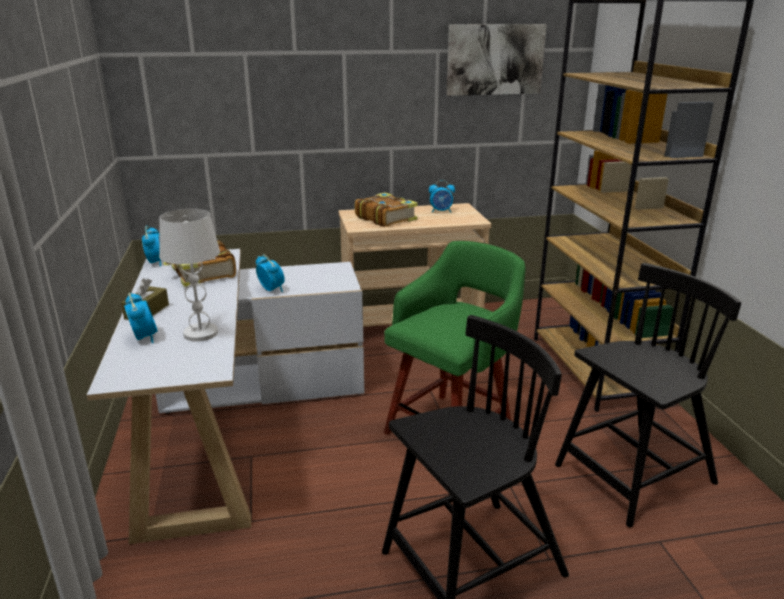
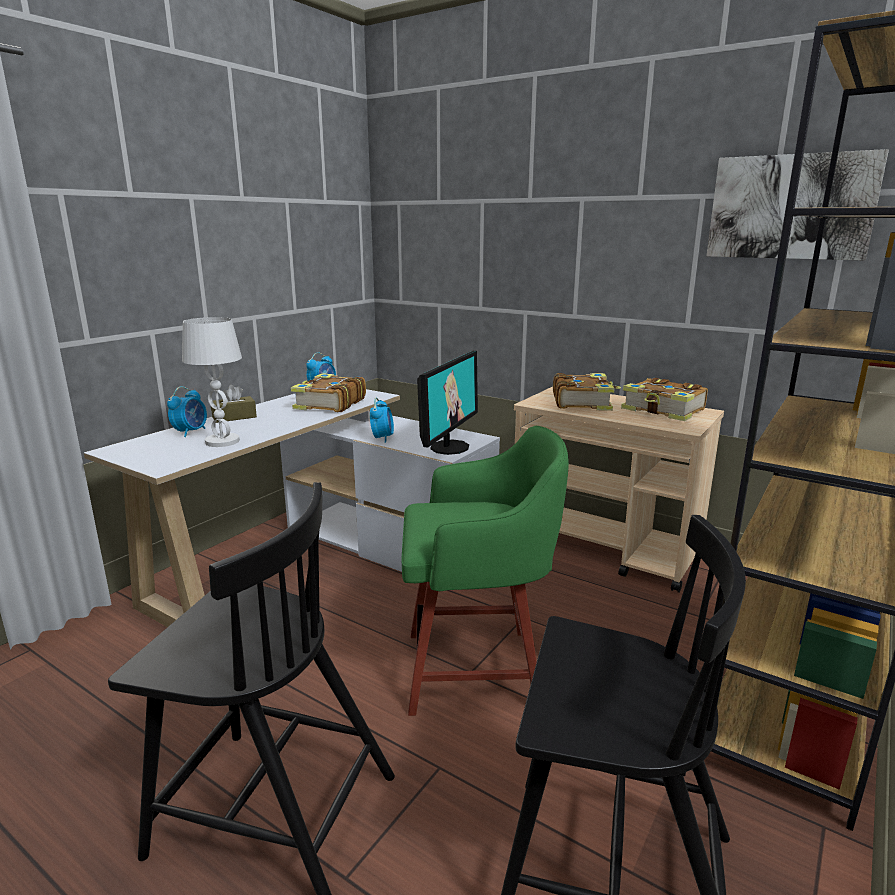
camera: 45 degrees right, 5 degrees down
(335, 280) = (449, 447): none -> monitor
(441, 211) = (664, 410): alarm clock -> book

